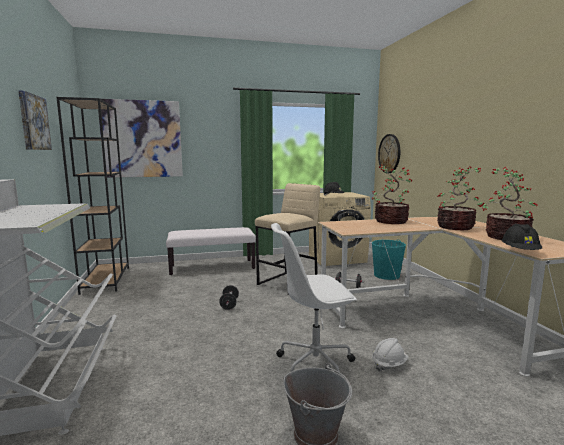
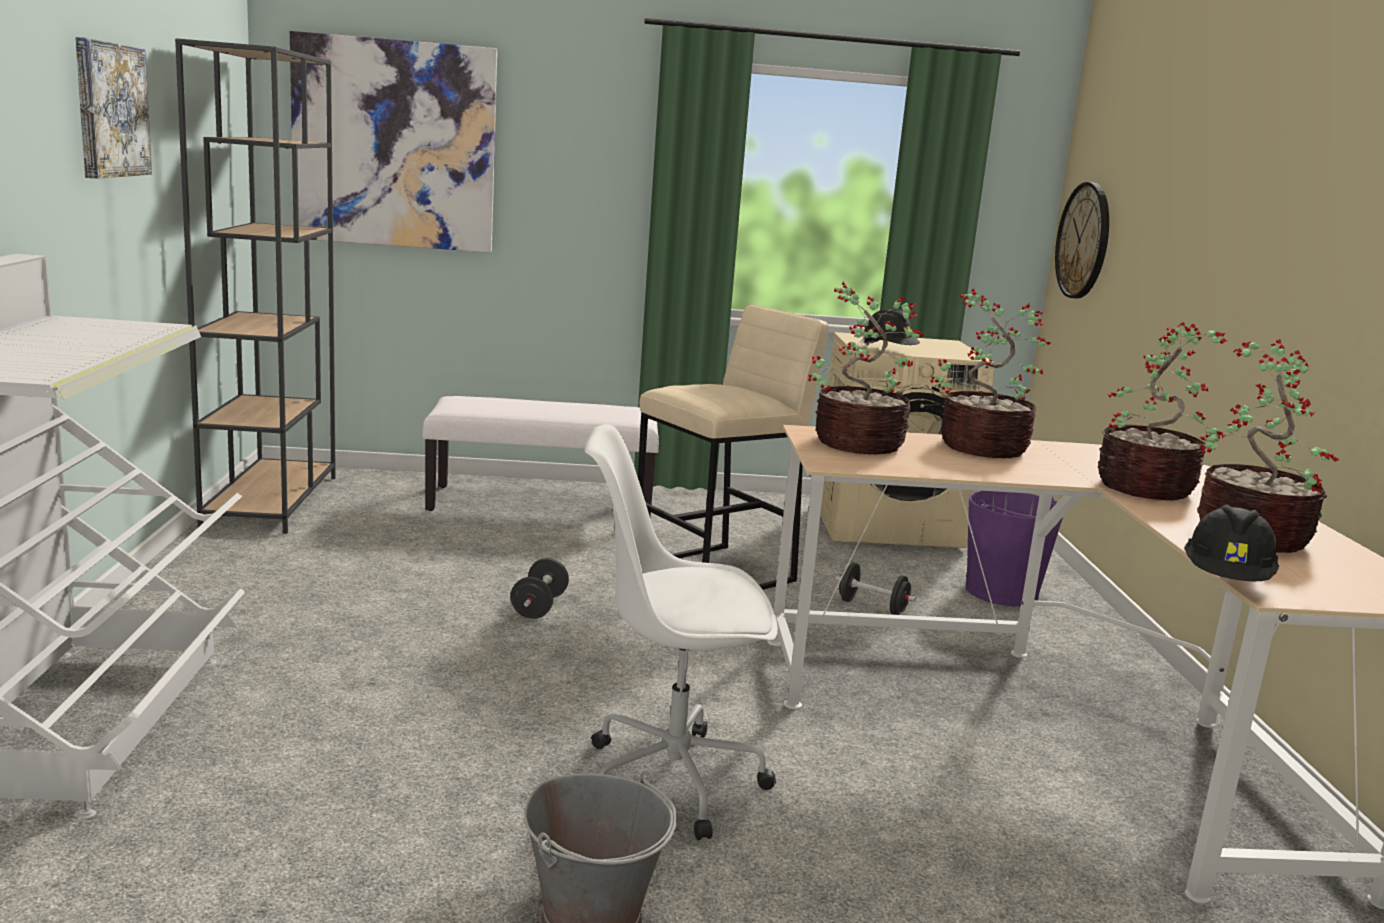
camera: 10 degrees right, 5 degrees up
(349, 225) = (855, 444): none -> potted plant
(387, 275) = (1002, 592): turquoise bucket -> purple bucket
(389, 364) = (855, 812): white hard hat -> none

